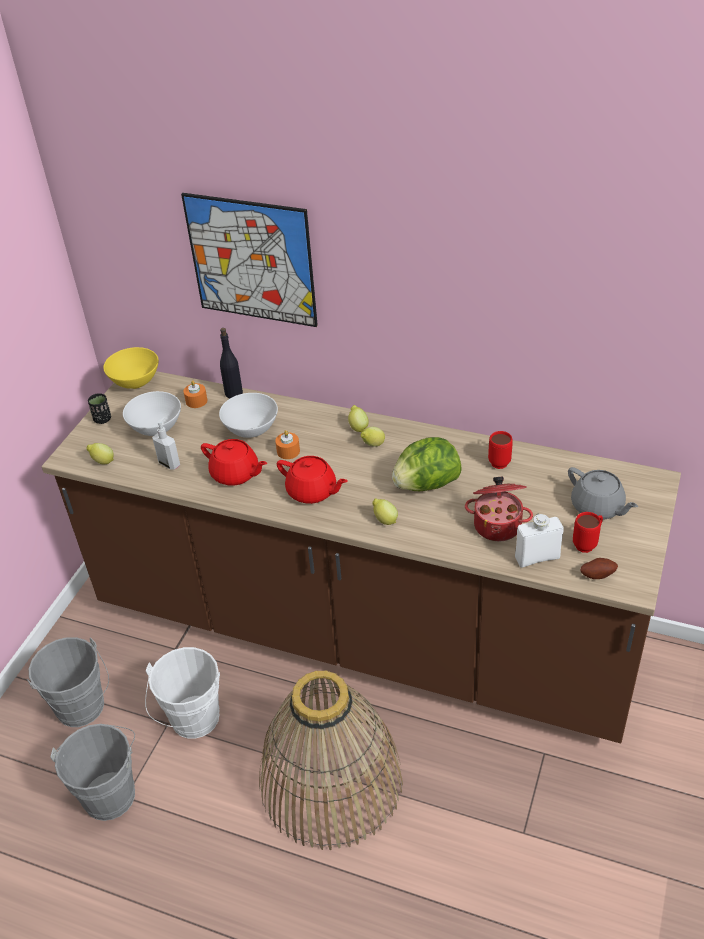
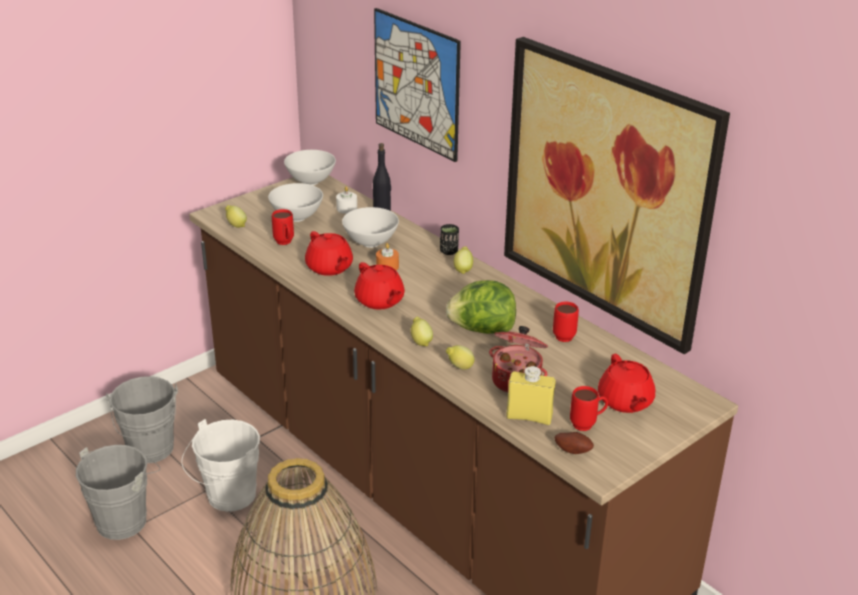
camera: 25 degrees right, 10 degrees down
(102, 419) = (262, 197): black cup -> black cup (449, 251)
(136, 383) = (311, 182): yellow bowl -> white bowl
(170, 463) = (285, 243): soap dispenser -> red mug
(196, 401) = (347, 208): orange candle -> white candle
(372, 445) = (463, 286): lemon -> lemon (459, 367)
(513, 320) = (607, 191): none -> picture
(537, 558) = (529, 417): white bottle -> yellow bottle
(597, 507) = (625, 402): grey teapot -> red teapot

